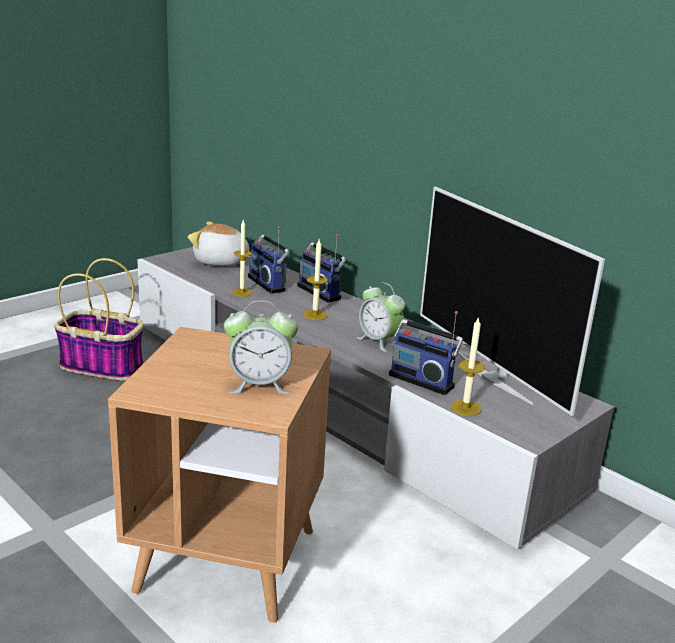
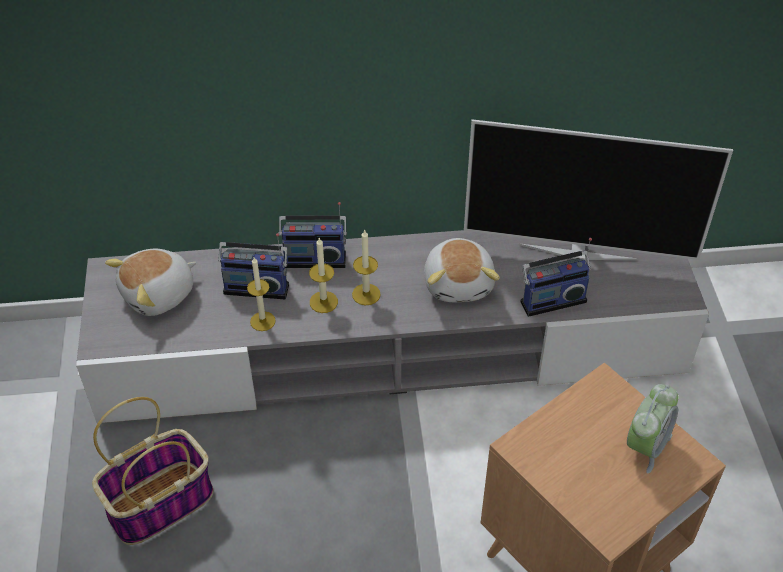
camera: 50 degrees left, 25 degrees up
(379, 341) = (459, 283): alarm clock -> plush toy
(465, 408) = (615, 303): candle -> candle (323, 302)

